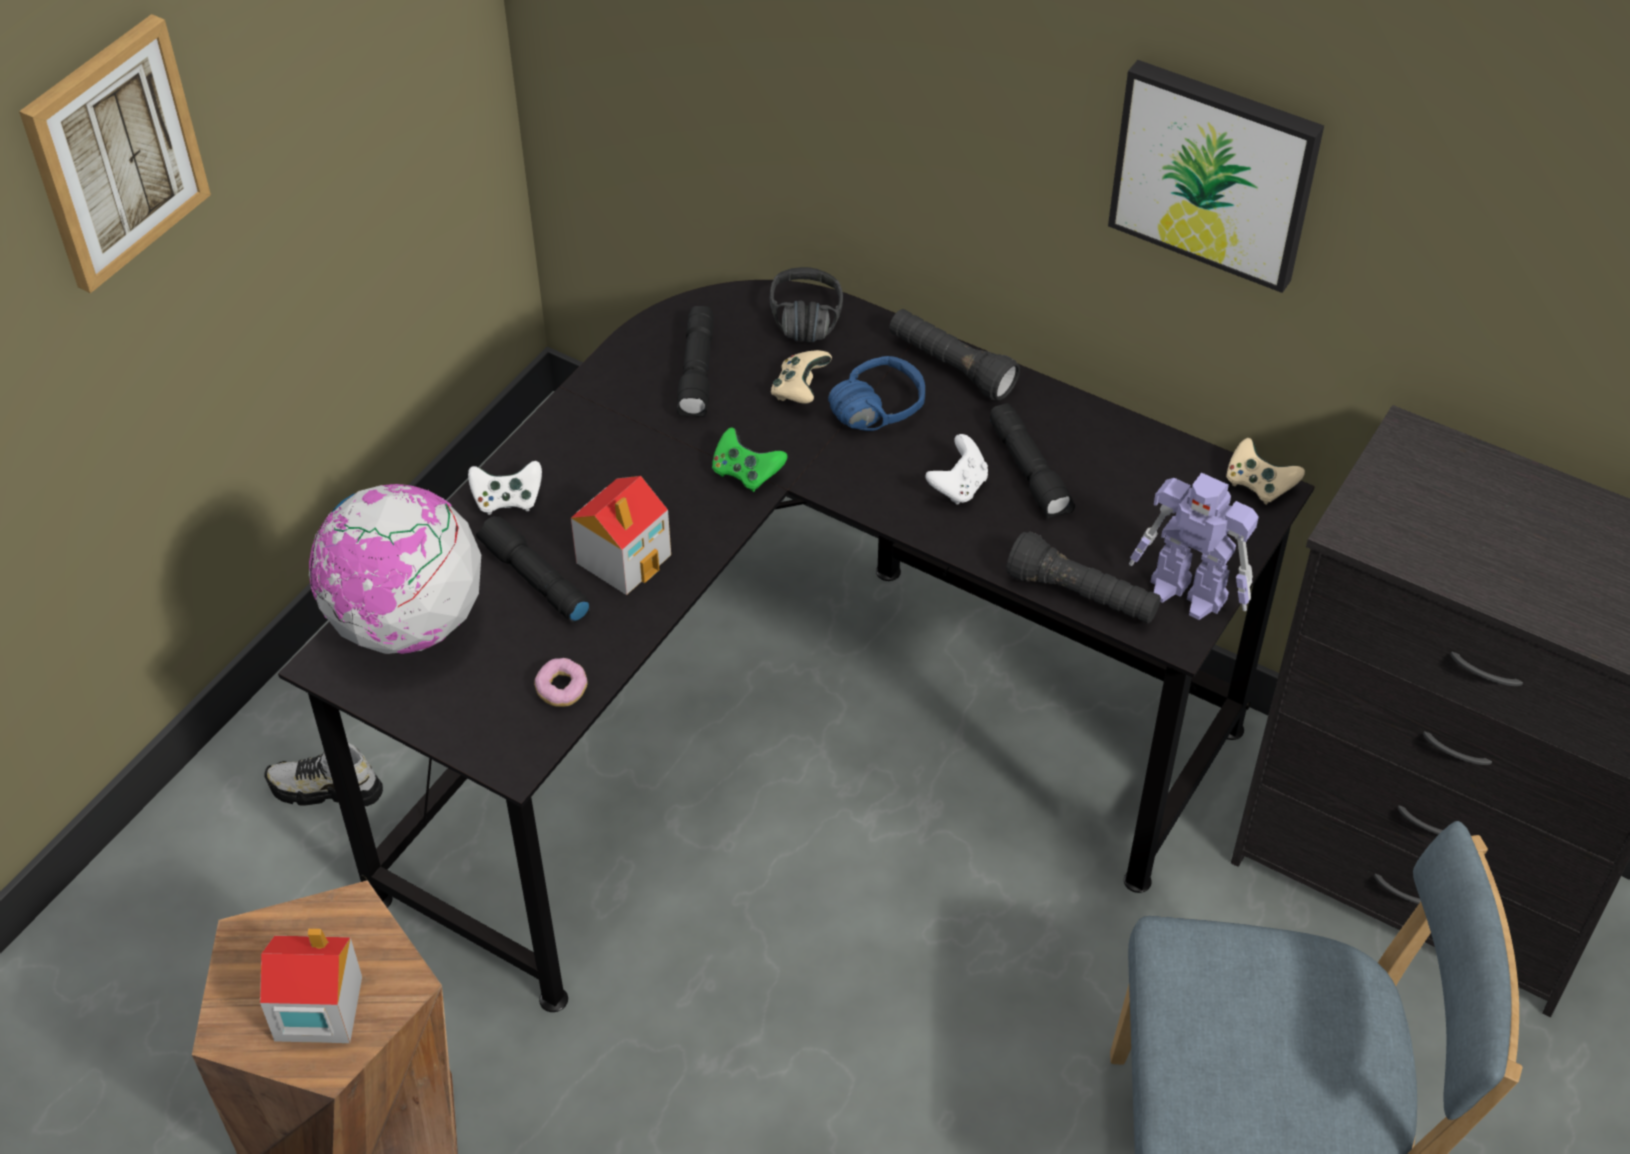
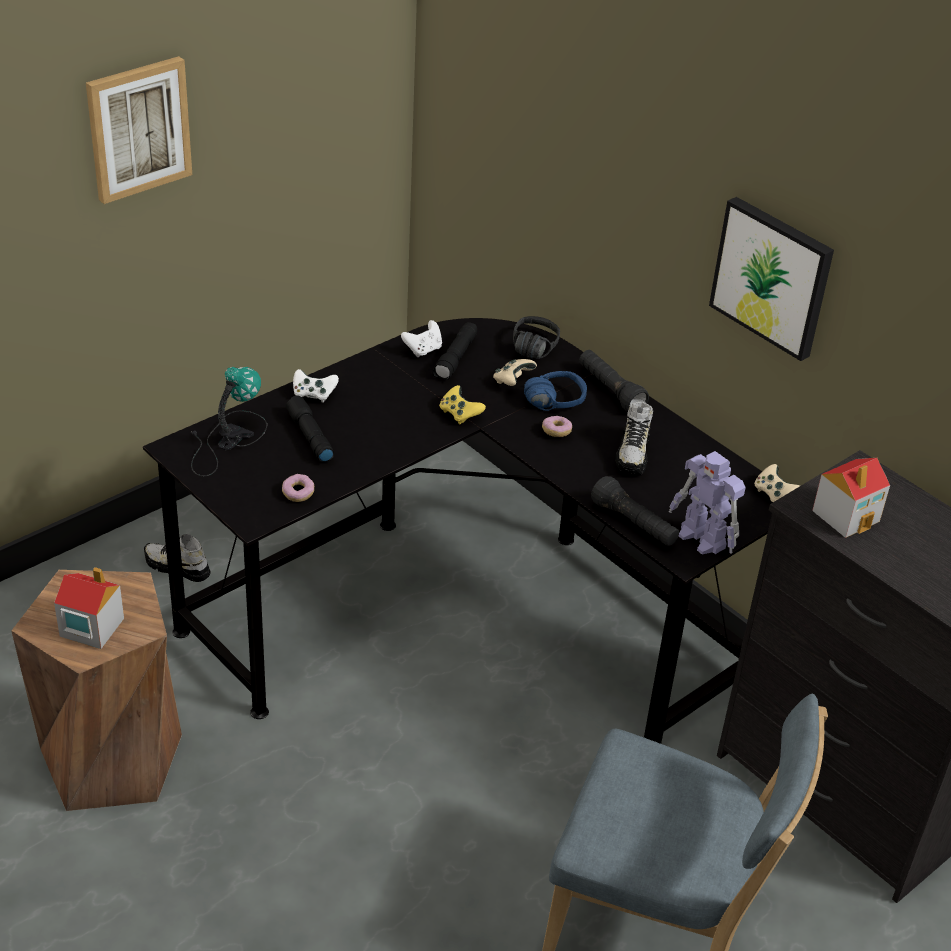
camera: 15 degrees right, 10 degrees down
(406, 623) = (226, 440): globe -> table lamp
(624, 558) = (367, 438): toy house -> toy house (846, 515)
(746, 473) = (459, 414): green game controller -> yellow game controller
(902, 464) = (556, 432): none -> donut
(958, 487) = (585, 451): white game controller -> white game controller (423, 350)
(1030, 471) = (633, 454): black flashlight -> shoe

